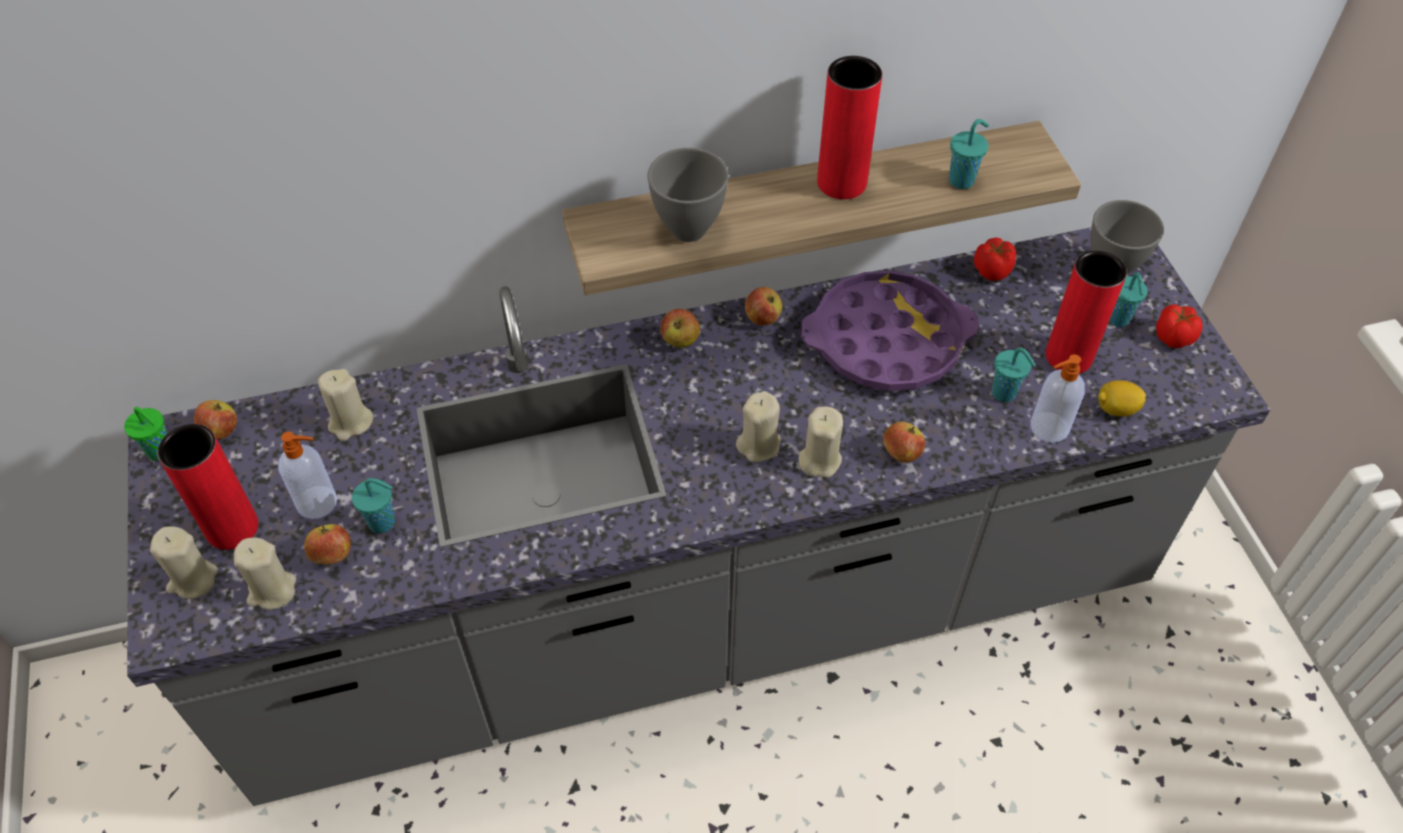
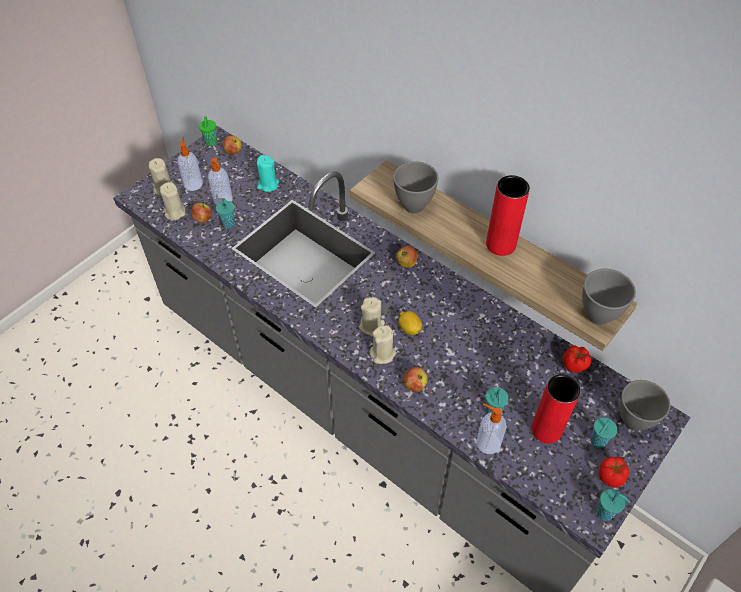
camera: 55 degrees right, 0 degrees up
(232, 528) = (193, 184): red vase -> soap dispenser
(350, 422) = (268, 185): beige candle -> turquoise candle
(762, 318) = (448, 286): apple -> none
(886, 340) = (481, 342): purple tray -> none
(962, 180) = (553, 291): turquoise cup -> turquoise cup (605, 513)
(1034, 163) = (599, 315): none -> grey bowl
(1116, 409) = (529, 470): lemon -> lemon (409, 329)

